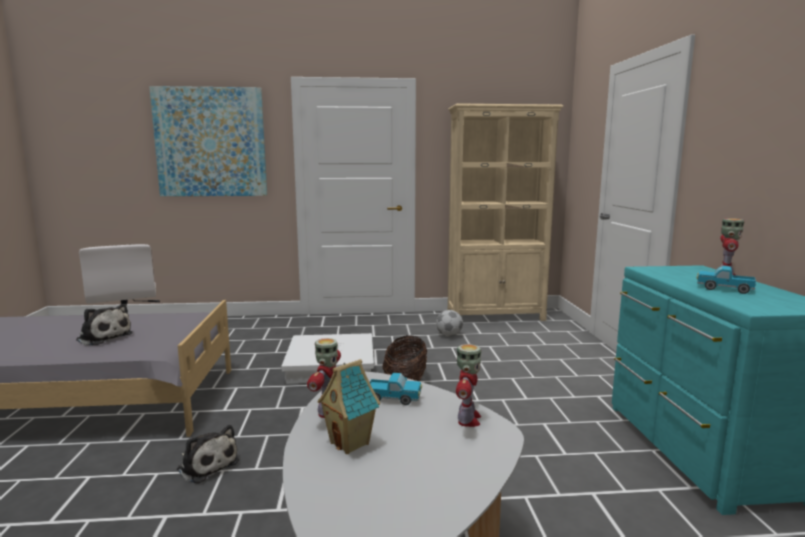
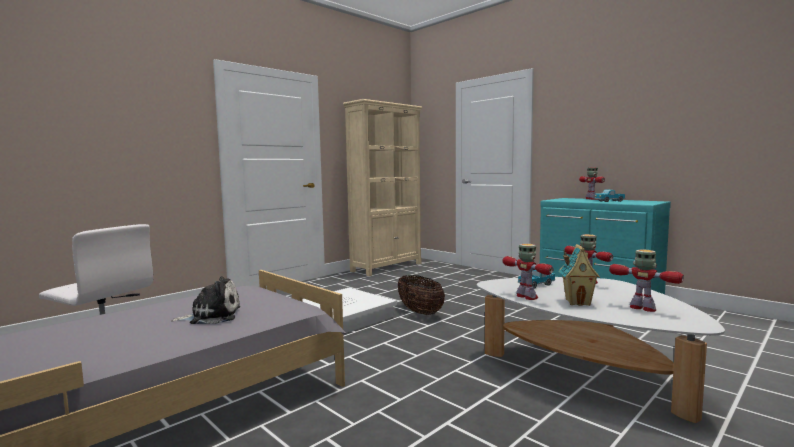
camera: 40 degrees left, 5 degrees down
(206, 465) = (402, 391): plush toy -> none
(210, 142) = (127, 118): picture -> none
(386, 492) = (643, 308): none -> toy robot
(449, 335) = (383, 283): football -> none

